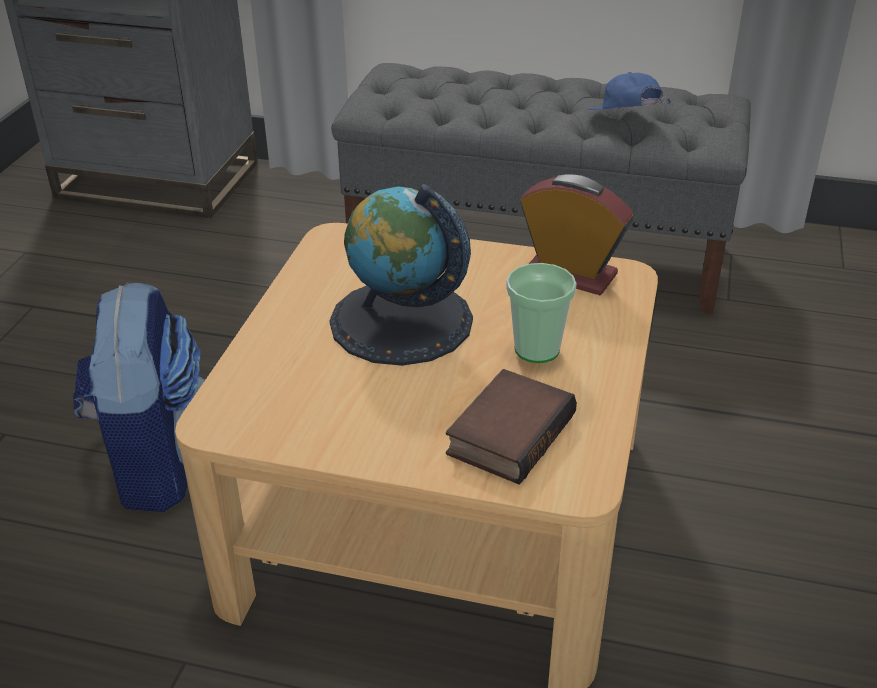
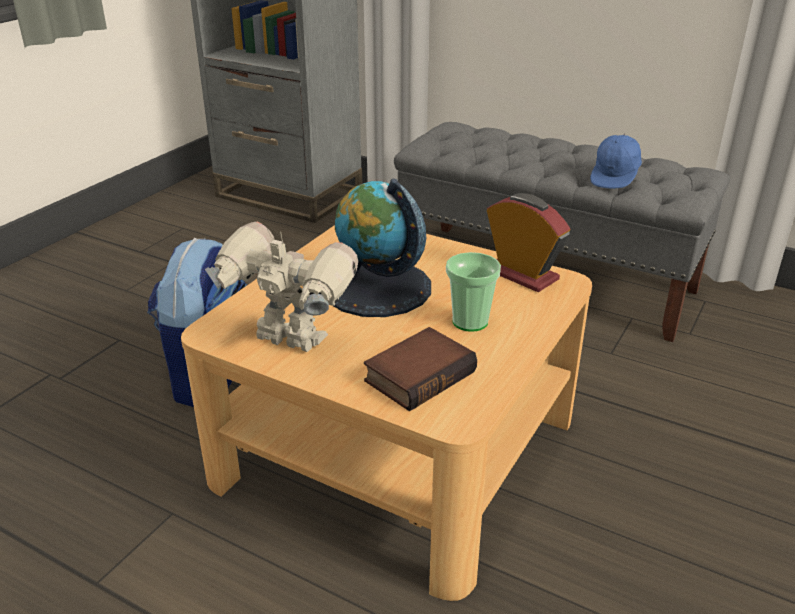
camera: 15 degrees right, 5 degrees down
(325, 418) = (289, 342): none -> toy robot
(625, 122) = (615, 178): blue cap -> blue cap turned 135 degrees counterclockwise

